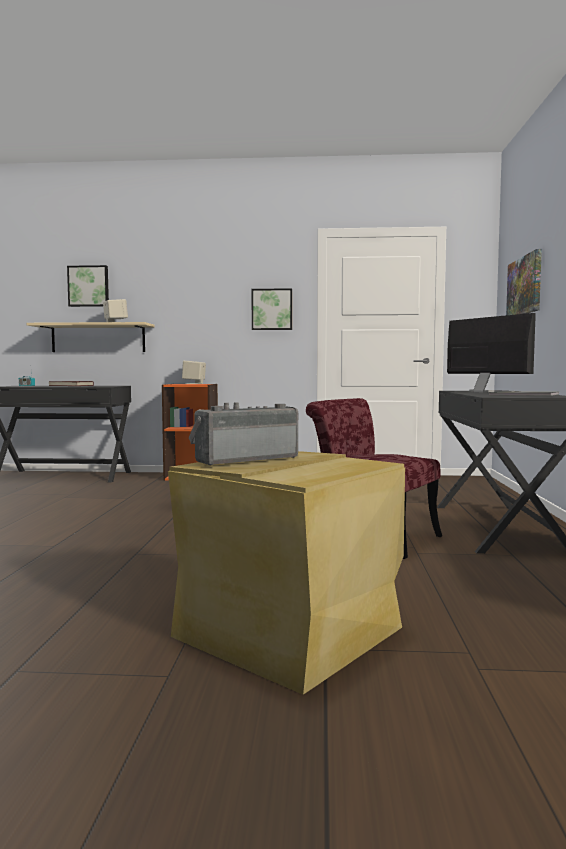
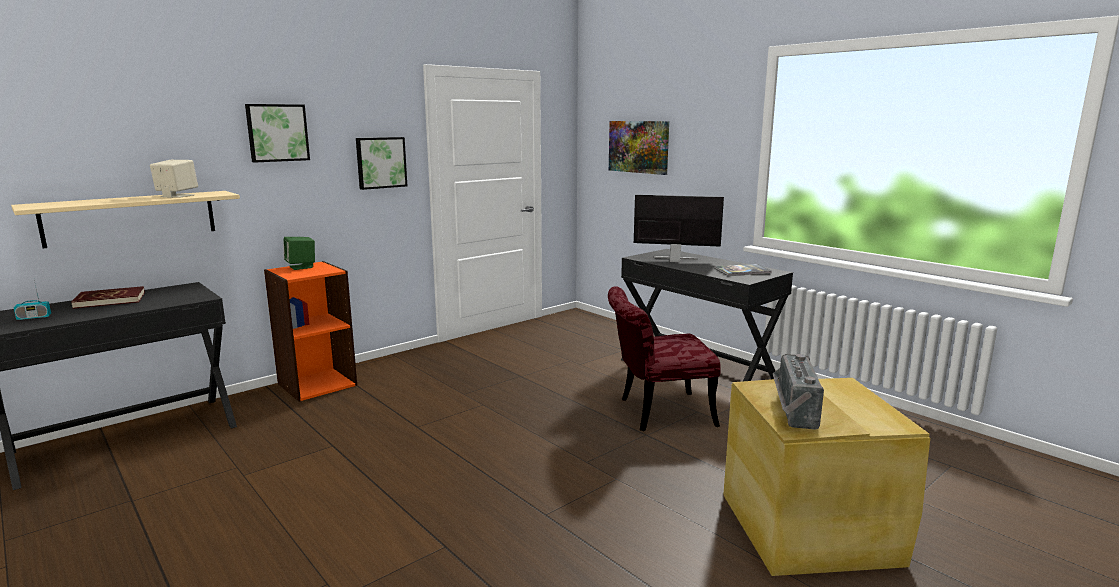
camera: 45 degrees left, 10 degrees up
(89, 286) = (101, 136): picture -> picture (277, 133)
(194, 383) = (301, 267): beige speaker -> green speaker

